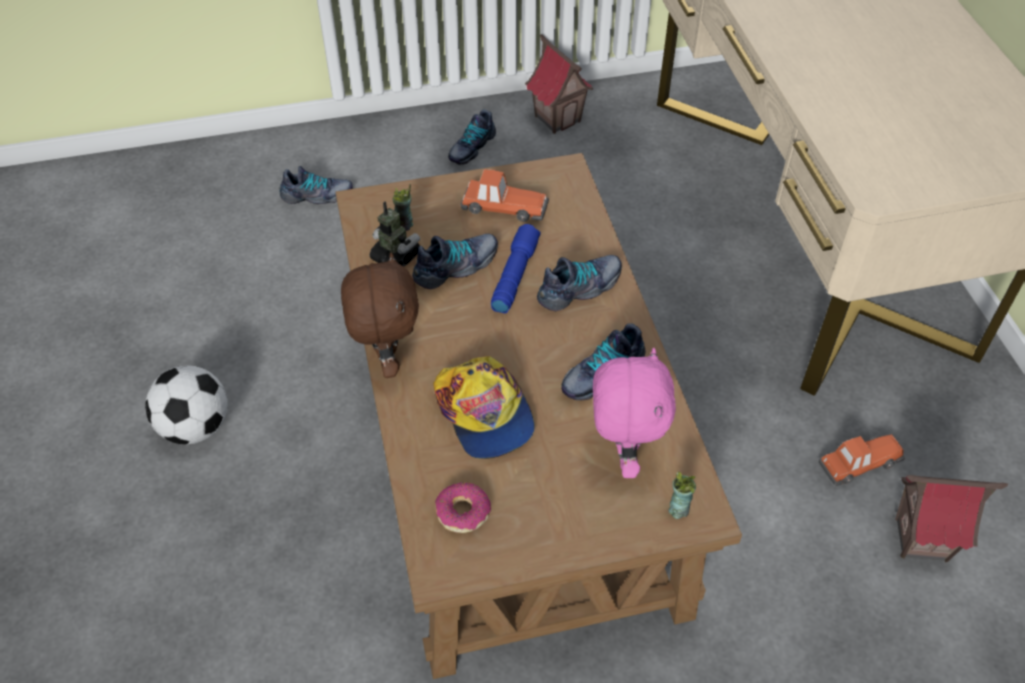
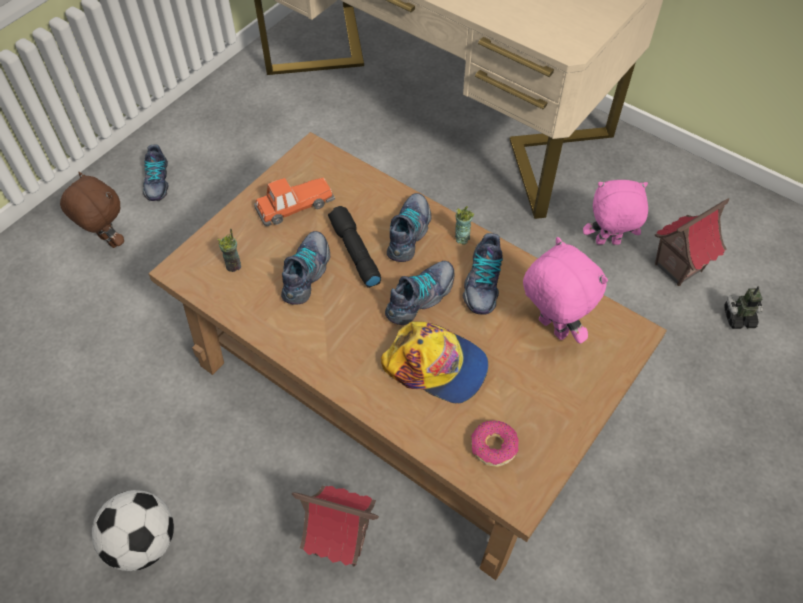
camera: 40 degrees left, 5 degrees up
(317, 196) = (64, 293): shoe -> shoe (421, 297)
(386, 360) = (327, 377): brown plush toy -> brown plush toy (107, 241)
(395, 257) = (252, 295): toy robot -> toy robot (738, 318)
(514, 275) = (354, 252): blue flashlight -> black flashlight
(558, 118) = (203, 122): toy house -> toy house (341, 540)
(678, 509) = (618, 341): cup -> cup (462, 238)
(859, 463) = (607, 243): toy car -> pink plush toy

